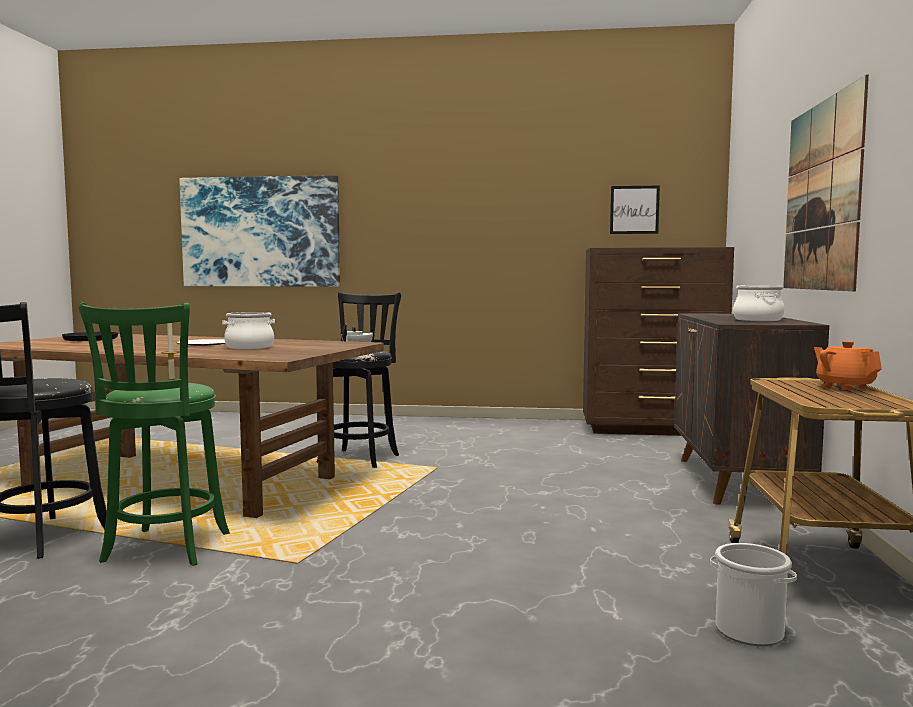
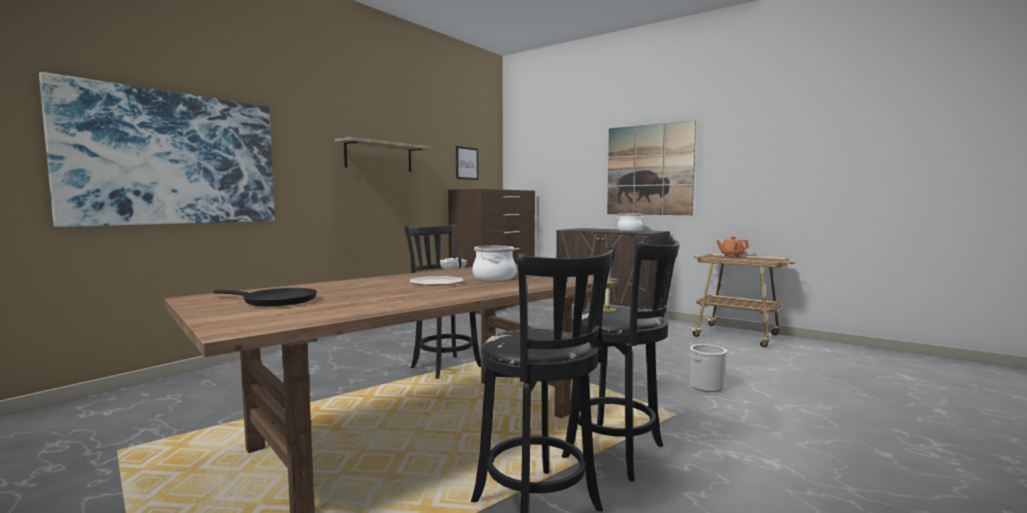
camera: 60 degrees left, 0 degrees up
(164, 550) = (619, 453): green stool -> black stool
(472, 213) = (379, 156): none -> shelf
(750, 631) = (793, 357): bucket -> bucket (706, 386)

